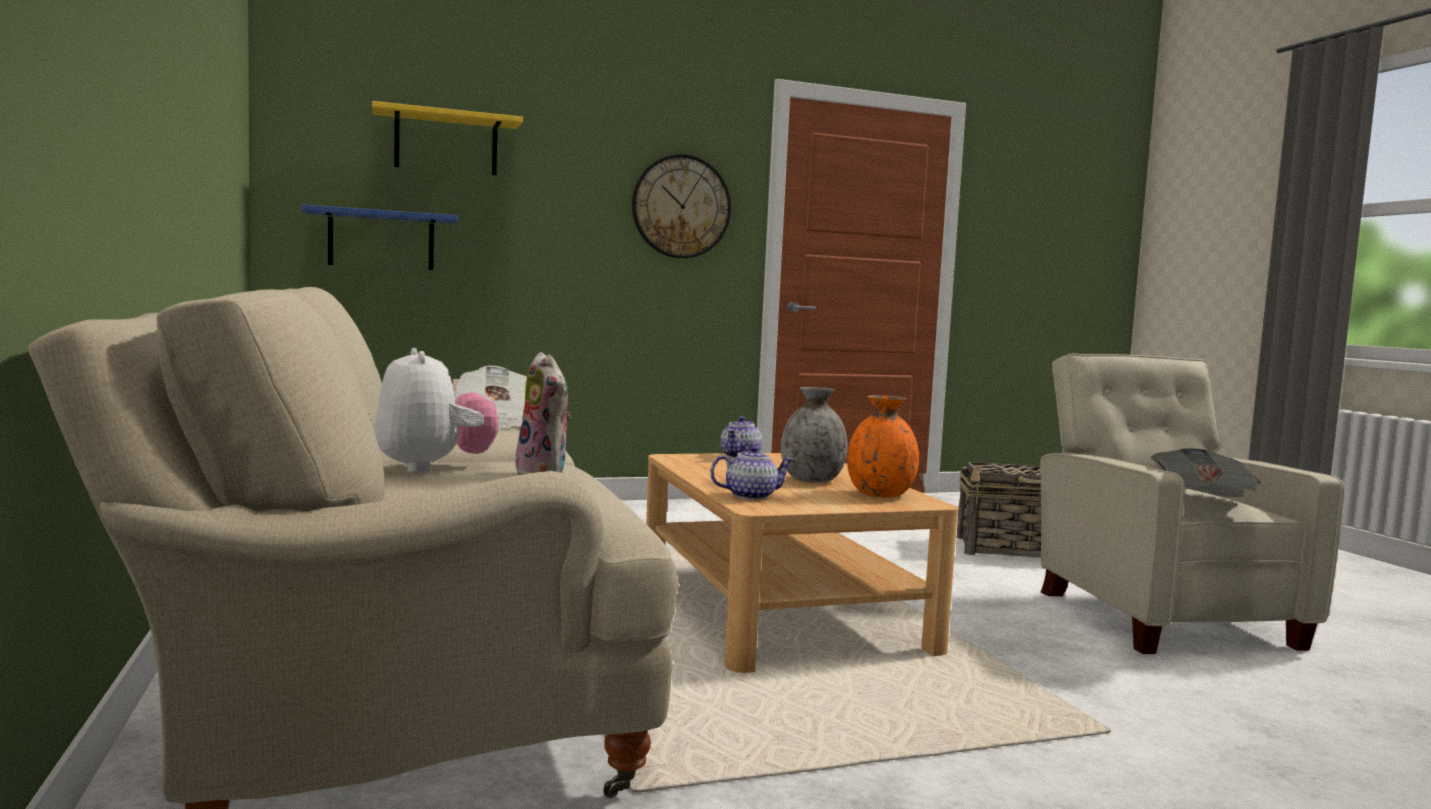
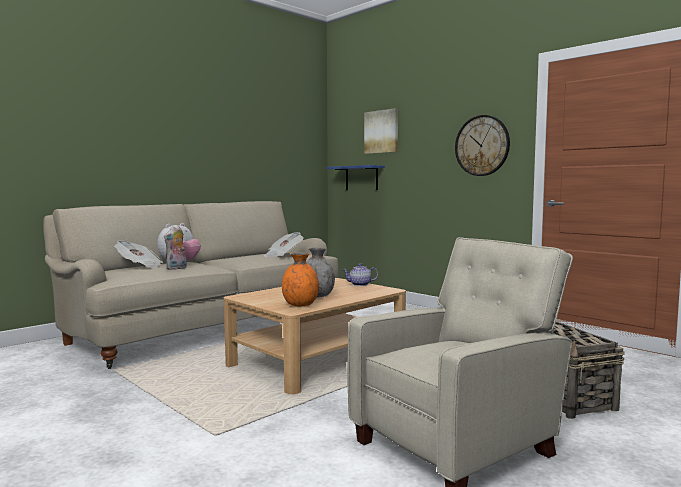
camera: 65 degrees right, 0 degrees up
(446, 144) = (381, 131): yellow shelf -> picture
(751, 496) = (263, 294): teapot -> none
(1204, 501) = (405, 350): newspaper -> newspaper (140, 266)

